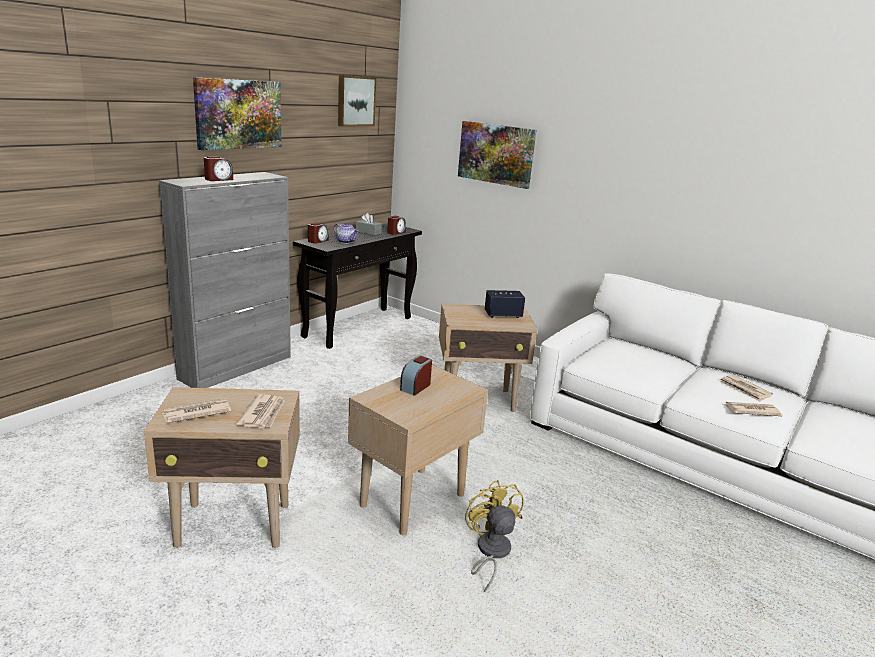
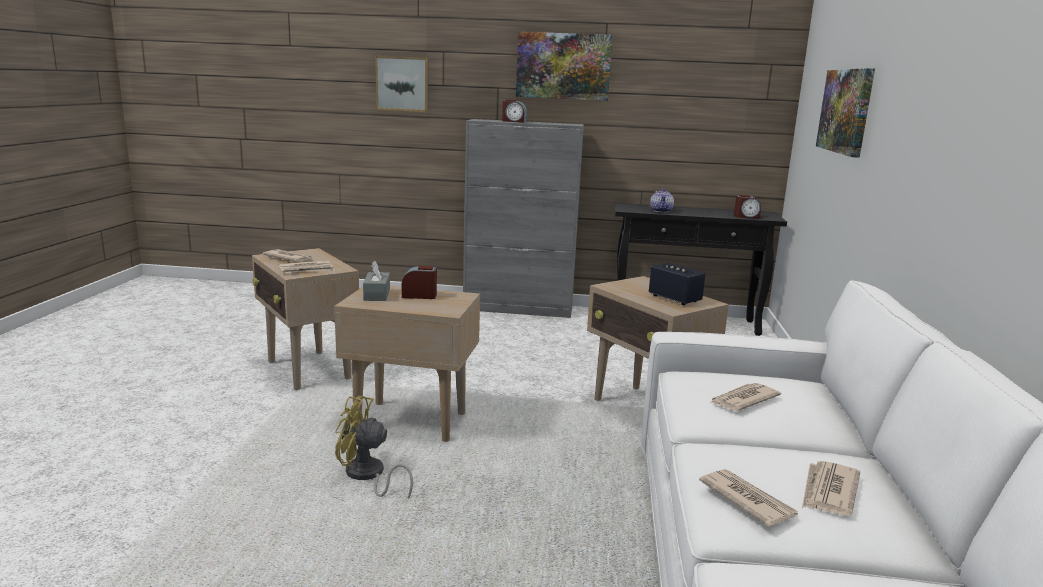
camera: 60 degrees right, 5 degrees down
(318, 241) = (636, 206): alarm clock -> none
(355, 101) = (726, 56): picture -> picture (403, 84)
(368, 232) = (715, 211): grey tissue box -> grey tissue box (377, 294)
(490, 553) = (367, 476): yellow fan -> yellow fan turned 120 degrees counterclockwise
(636, 364) = (743, 400): none -> newspaper

